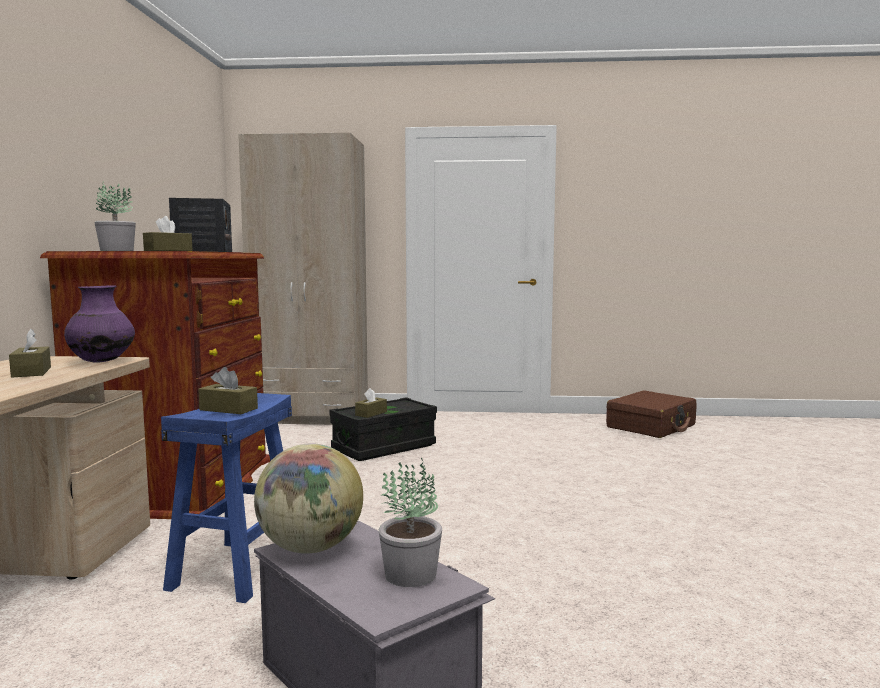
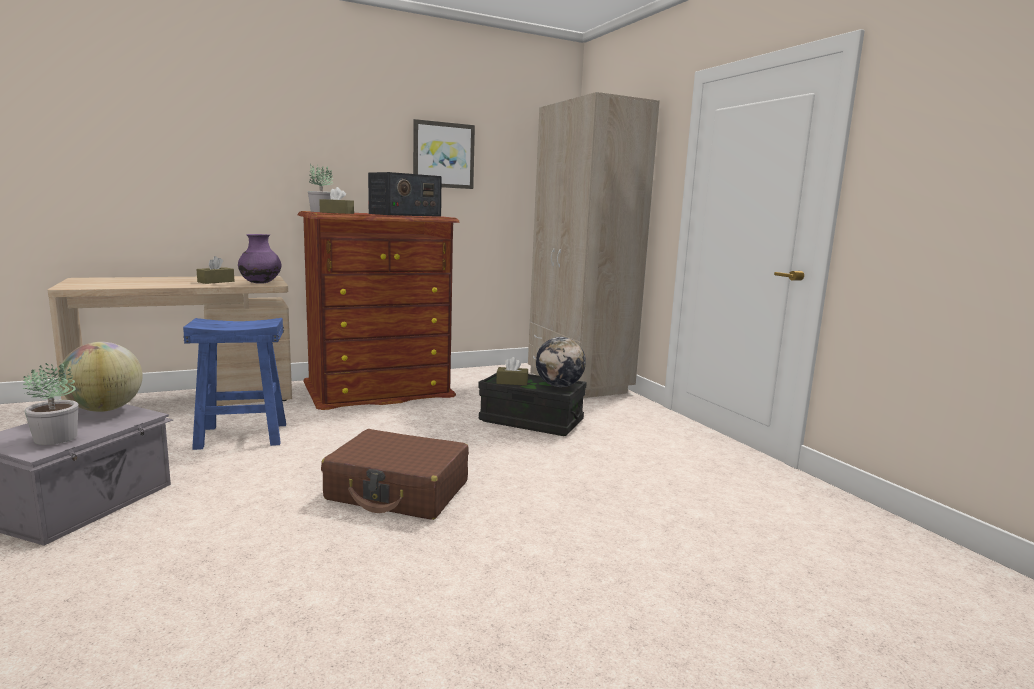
camera: 60 degrees right, 5 degrees up
(151, 178) = (443, 155): none -> picture
(228, 409) = (230, 324): brown tissue box -> none
(402, 405) = (559, 386): none -> globe
(651, 426) = (870, 546): brown suitcase -> brown suitcase (398, 491)

